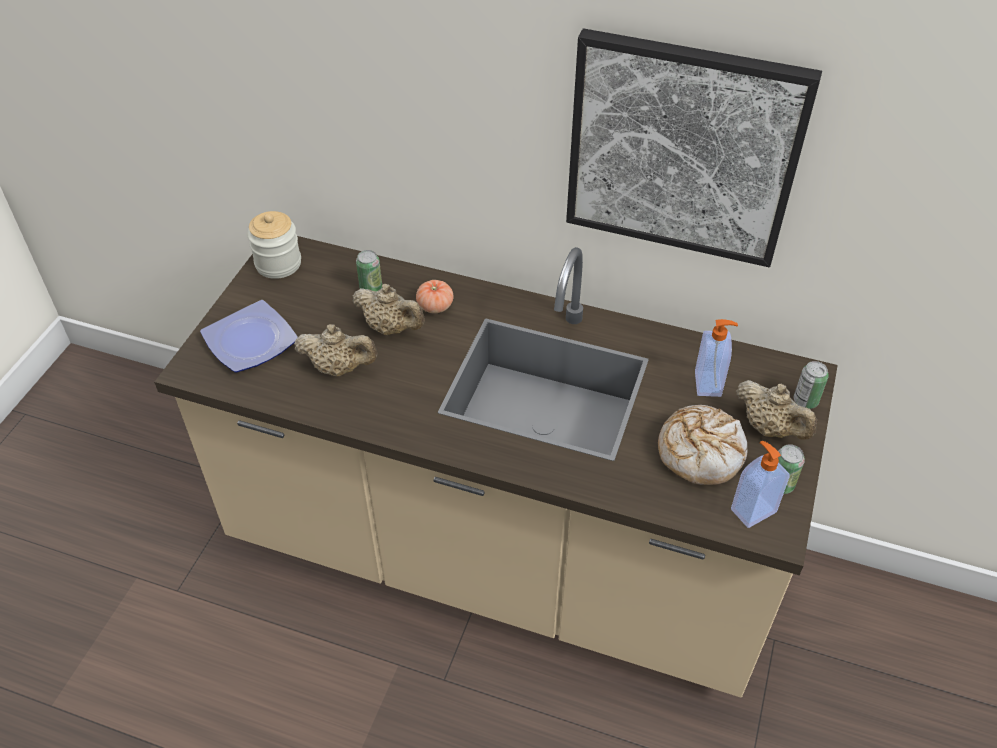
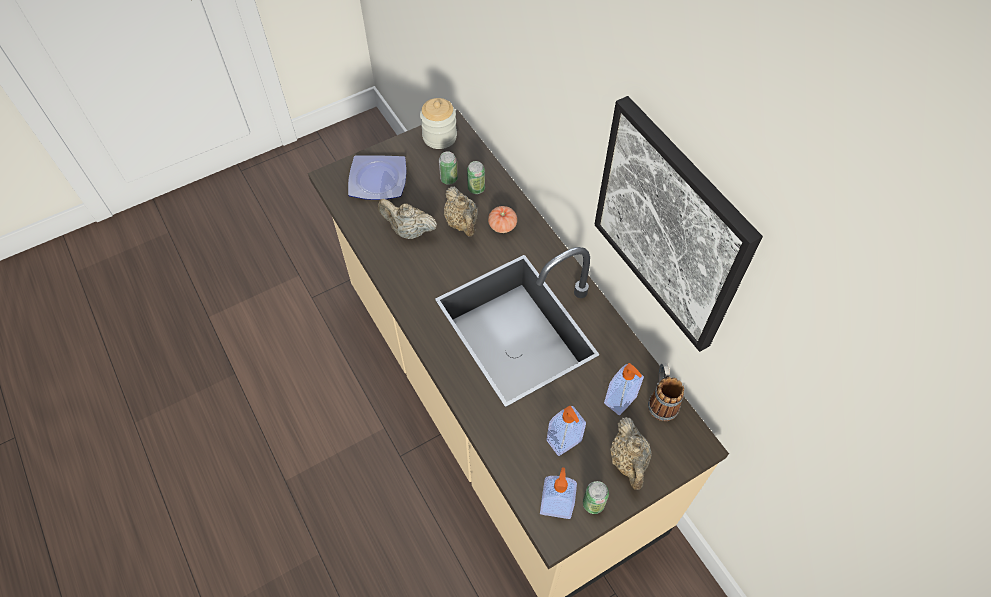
camera: 40 degrees right, 10 degrees up
(339, 368) = (408, 231): beige teapot -> beige teapot turned 150 degrees clockwise
(700, 452) = (564, 442): bread -> soap dispenser
(741, 360) = (661, 400): none -> mug
(805, 401) = (675, 461): can -> can (449, 179)

